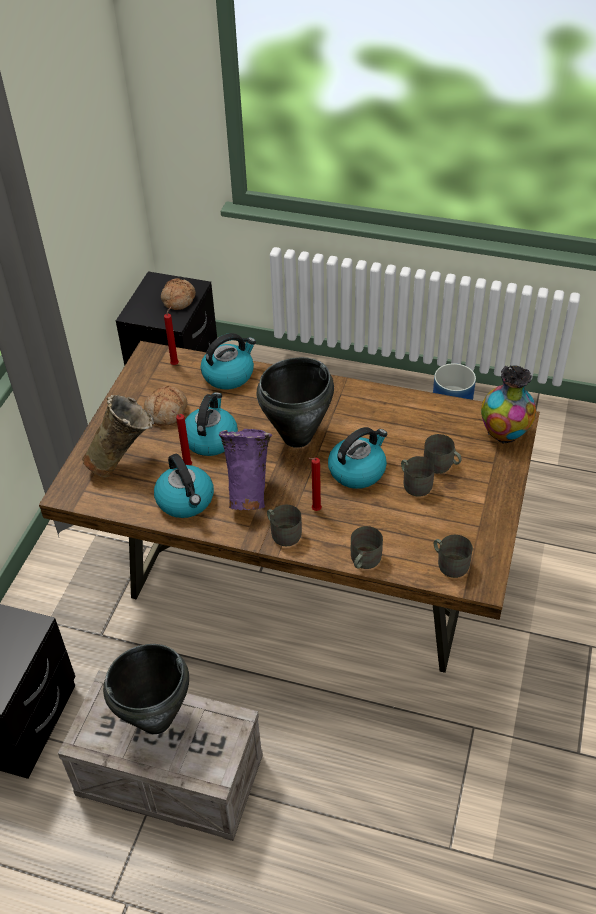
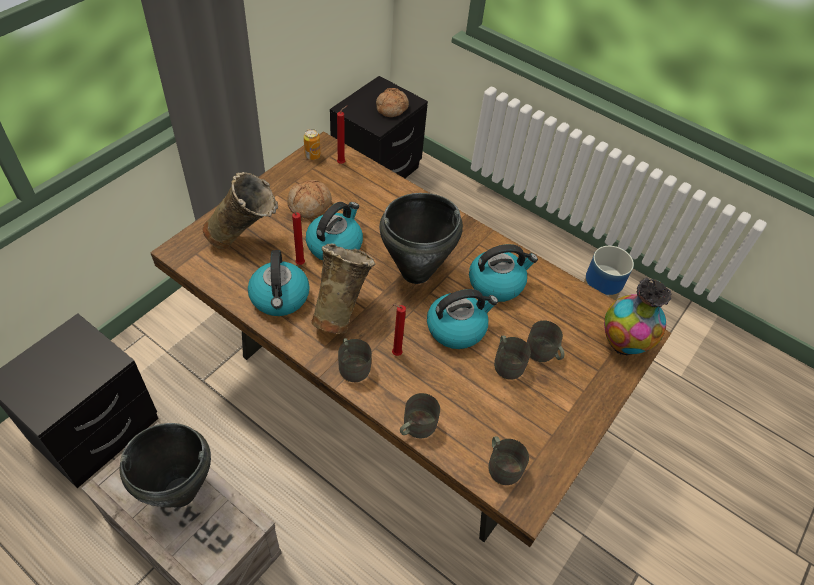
camera: 15 degrees right, 5 degrees up
(143, 366) = (312, 156): none -> can
(229, 375) = (384, 189): kettle -> kettle (497, 283)
(248, 493) = (341, 312): purple vase -> beige vase

